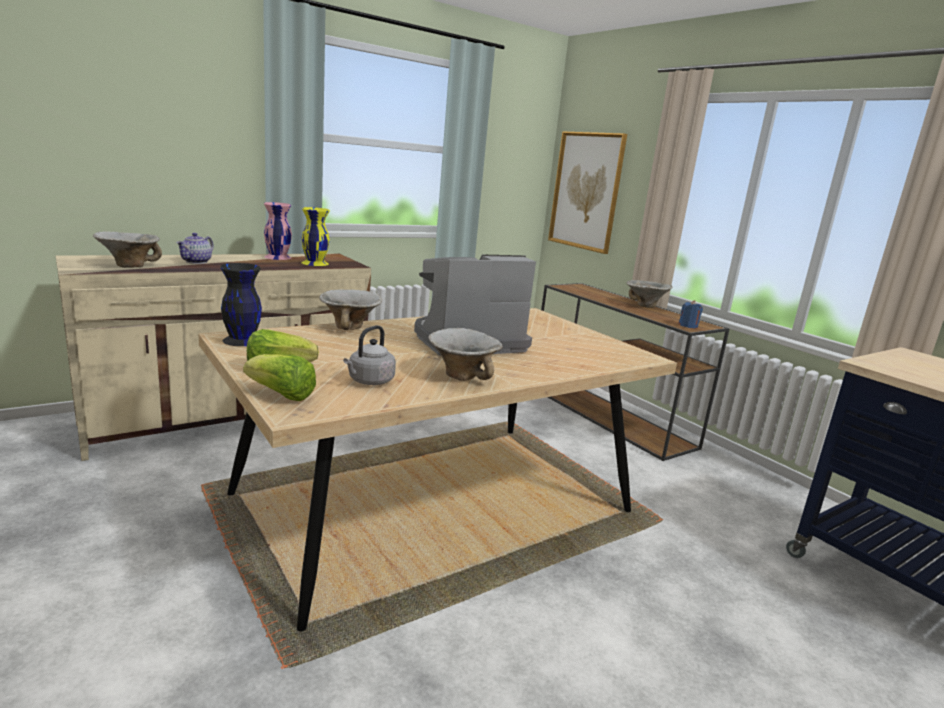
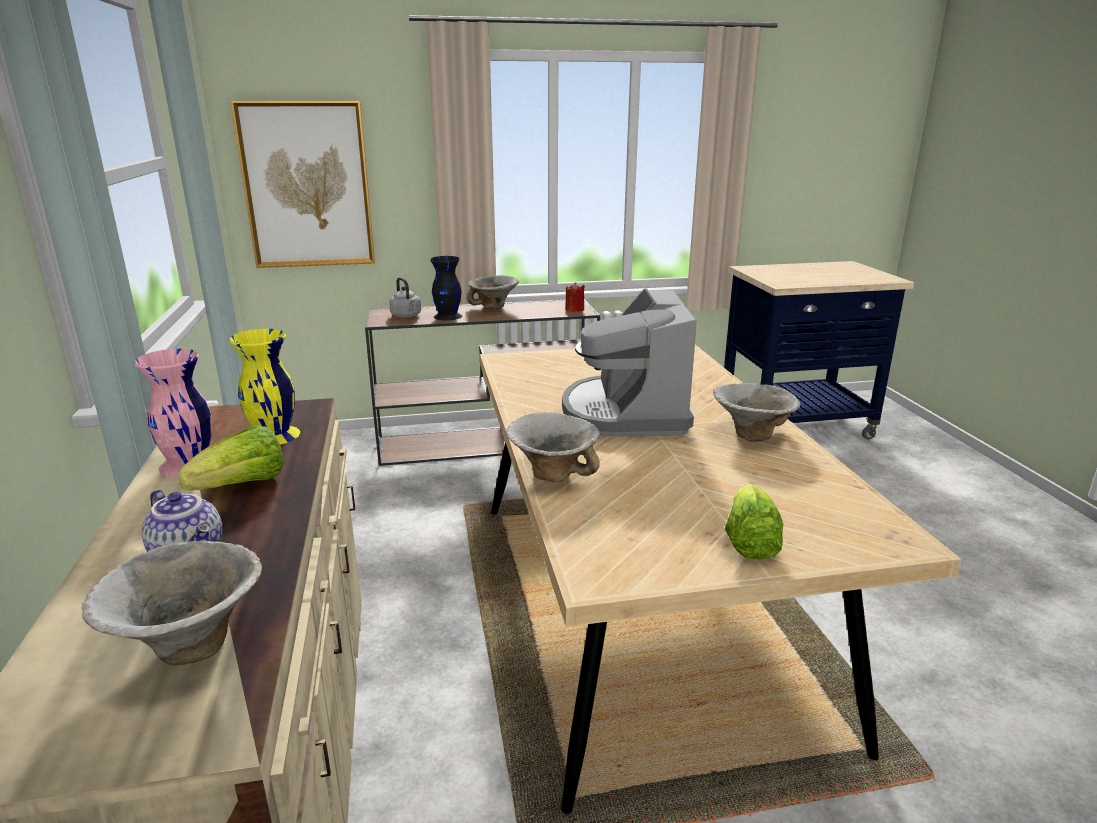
camera: 65 degrees left, 5 degrees up
(241, 340) = (616, 565): black vase -> black vase (448, 316)
(281, 395) = (850, 545): lettuce -> lettuce (242, 485)
(369, 381) = (785, 486): grey kettle -> grey kettle (406, 316)
(688, 326) = (574, 309): blue candle -> red candle

